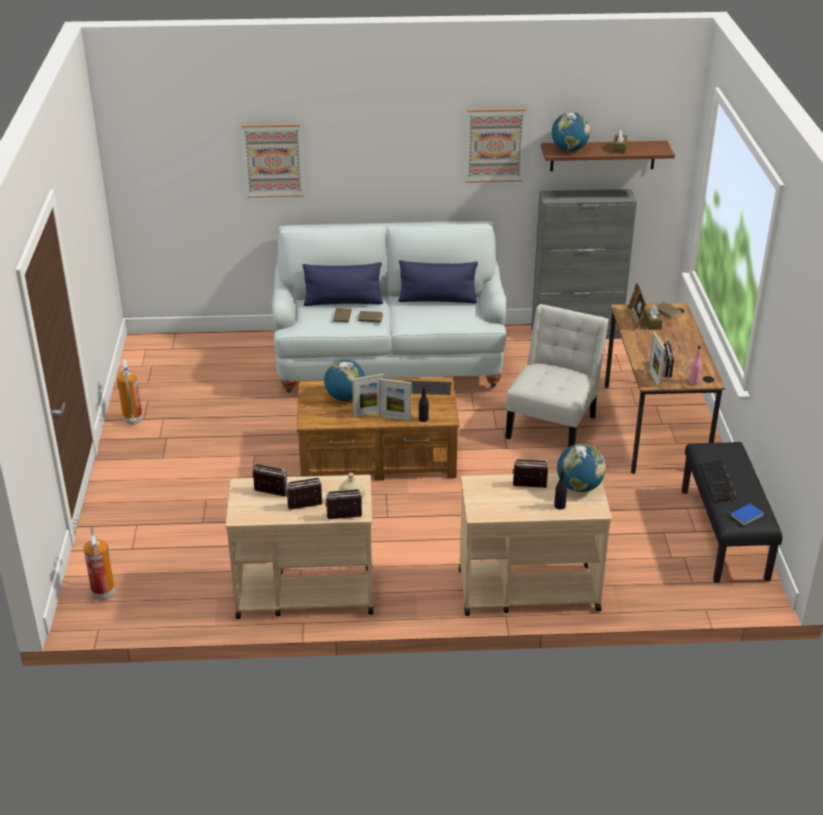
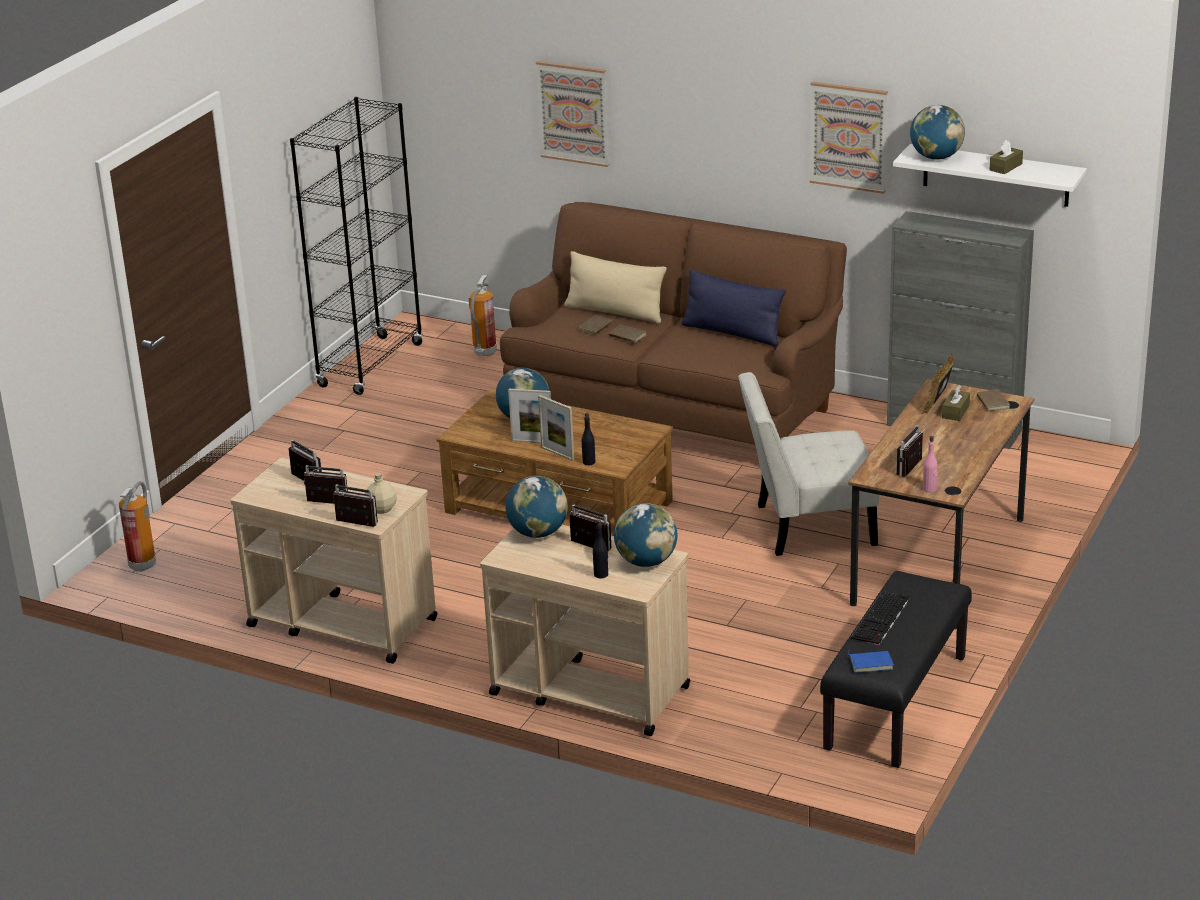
camera: 30 degrees right, 5 degrees down
(133, 420) = (325, 404): fire extinguisher -> fire extinguisher (484, 353)
(141, 381) = (371, 365): none -> black bookcase
(343, 302) = (615, 312): blue pillow -> beige pillow
(389, 361) = (675, 408): white sofa -> brown sofa
(427, 389) = (628, 431): keyboard -> none
(483, 486) = (538, 533): none -> globe
(553, 424) = (808, 526): white chair -> white chair turned 150 degrees counterclockwise
(602, 155) = (996, 175): brown shelf -> white shelf
(654, 378) = (881, 473): picture frame -> none

